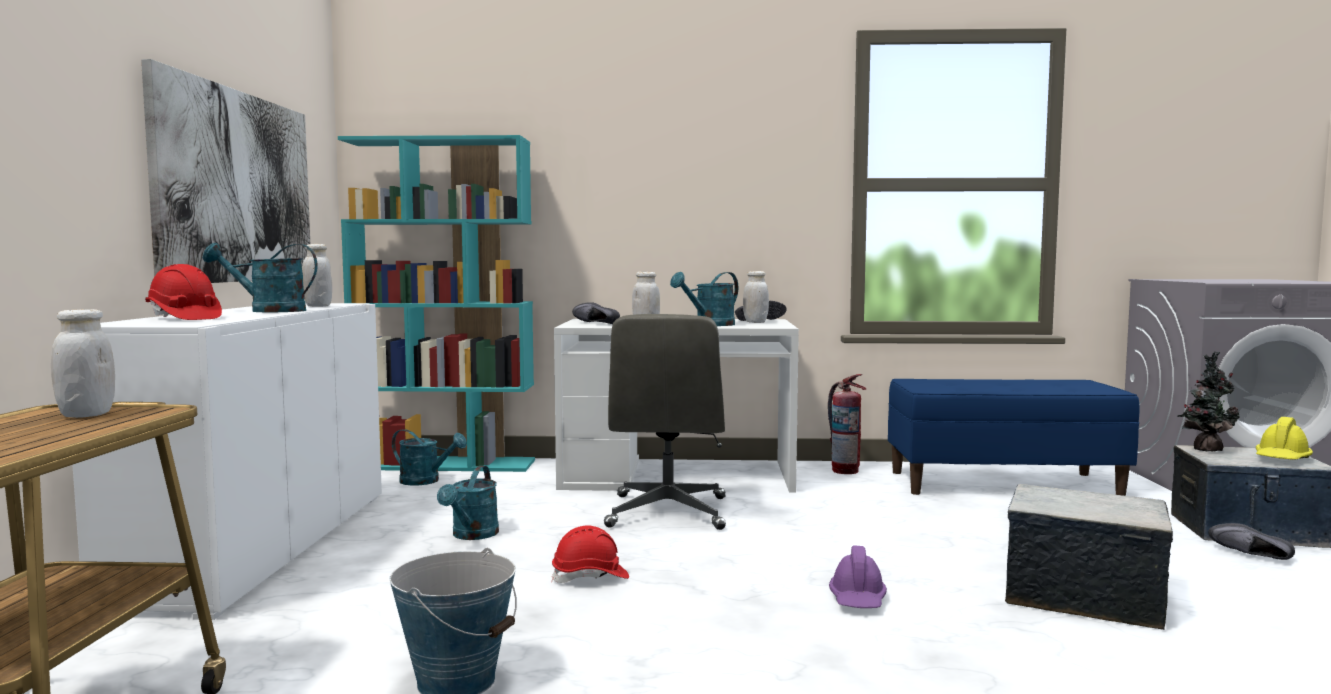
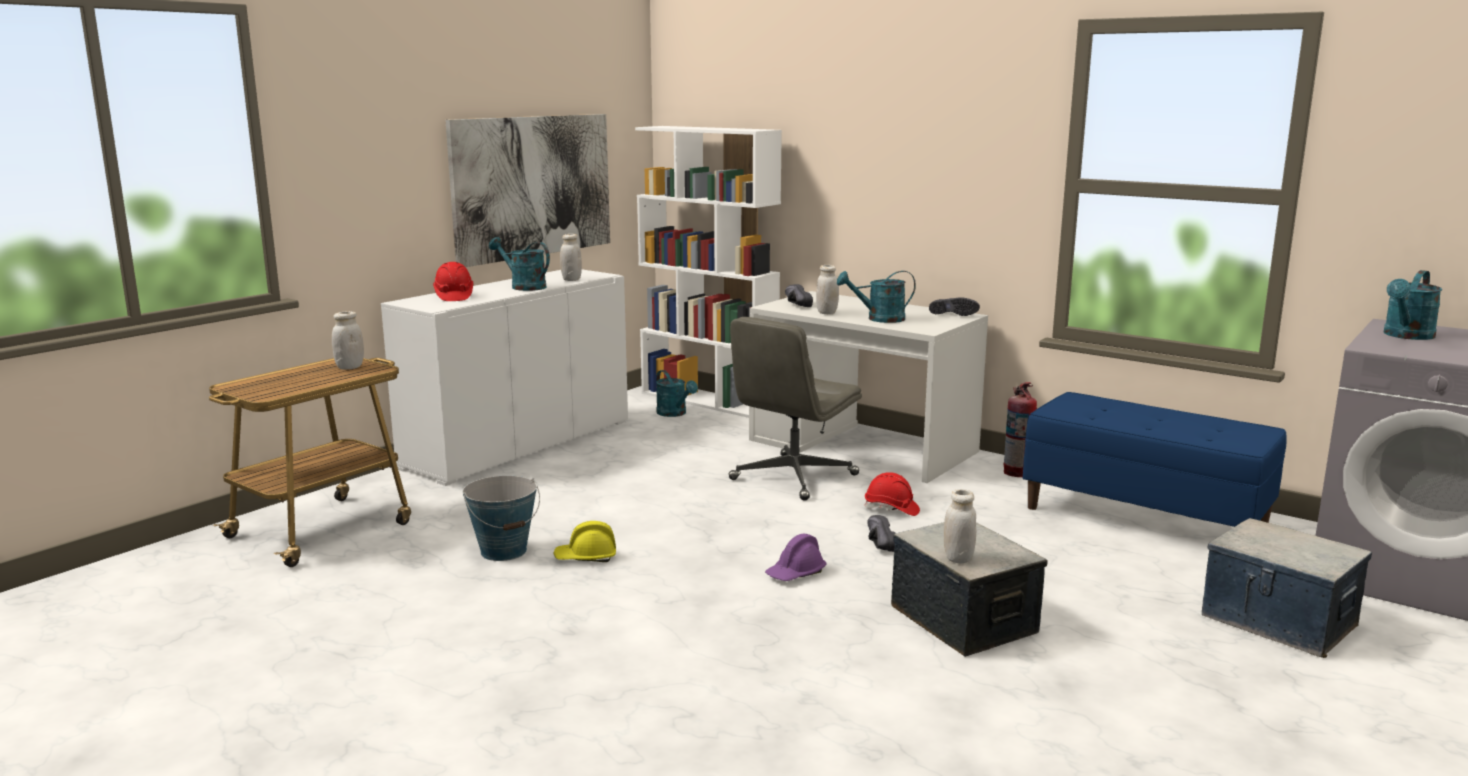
camera: 35 degrees right, 10 degrees up
(446, 464) = (709, 401): turquoise bookcase -> white bookcase
(472, 535) = (639, 465): turquoise watering can -> turquoise watering can (1406, 336)
(590, 577) = (660, 512): red hard hat -> red hard hat (891, 509)
(755, 322) = (934, 319): white jar -> white jar (958, 558)
(1205, 449) = (1261, 529): potted plant -> none
(1250, 556) = (1209, 639): black shoe -> black shoe (877, 543)
(1282, 459) = (1309, 557): yellow hard hat -> yellow hard hat (586, 557)

